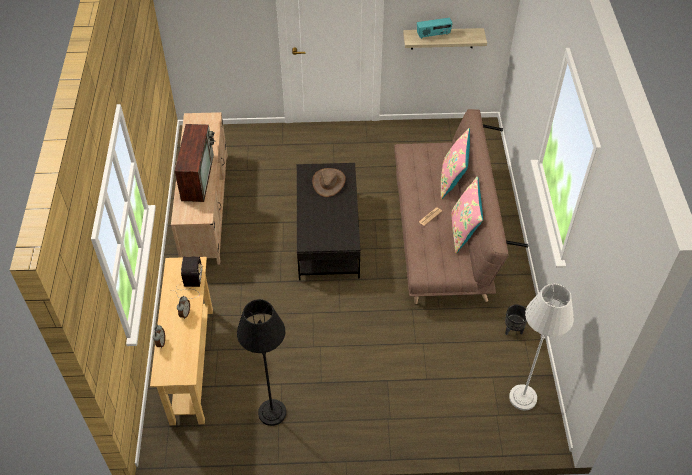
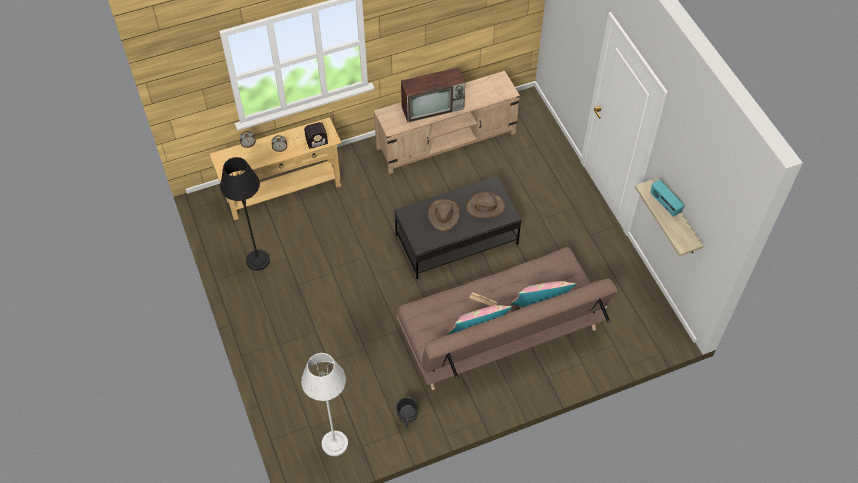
camera: 70 degrees right, 5 degrees up
(322, 215) = (443, 215): none -> brown hat

